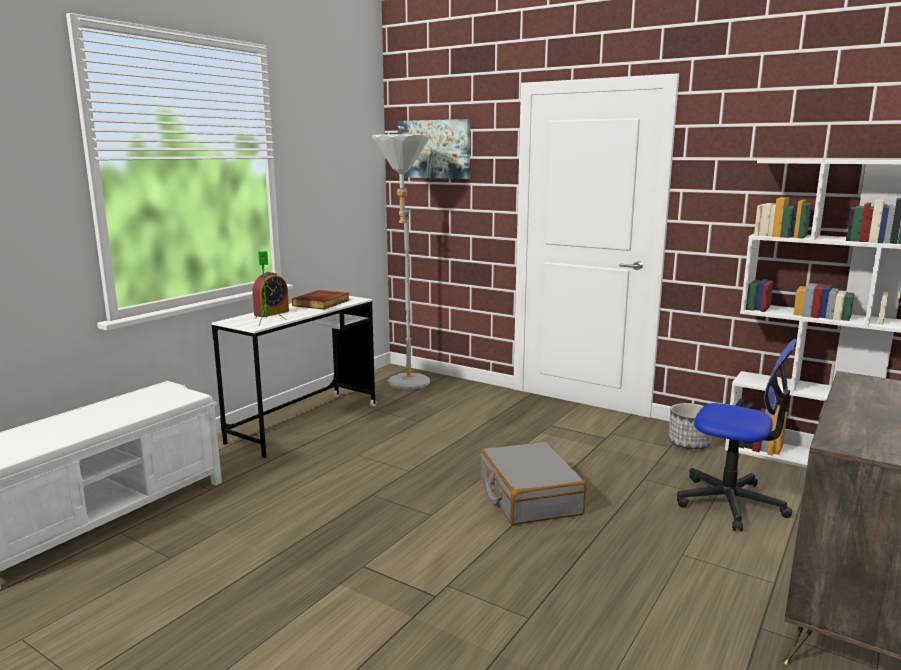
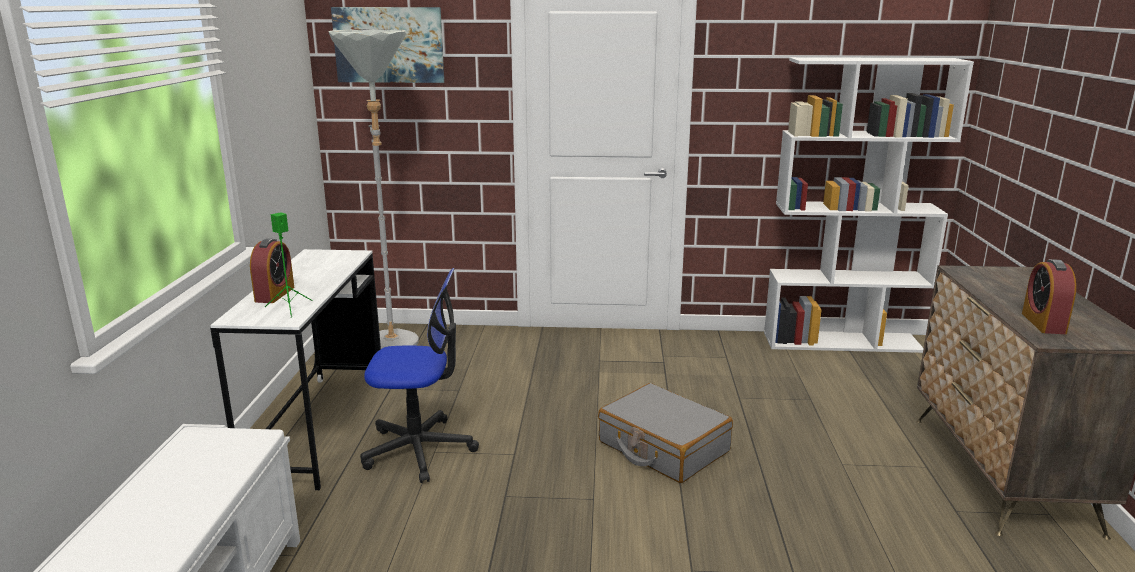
camera: 30 degrees left, 5 degrees up
(322, 303) = (318, 267): book -> none
(689, 443) = (738, 350): planter -> none
(730, 503) = (826, 401): office chair -> office chair (419, 450)
(863, 431) = (1043, 323): none -> alarm clock

